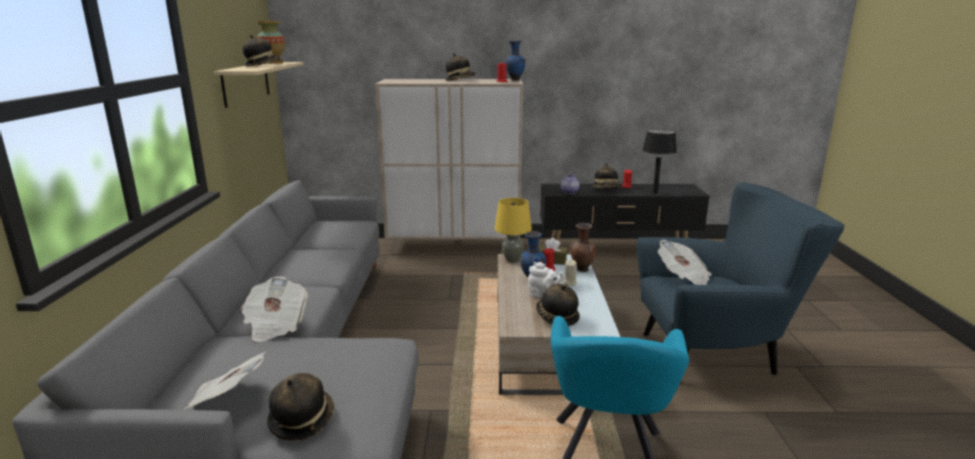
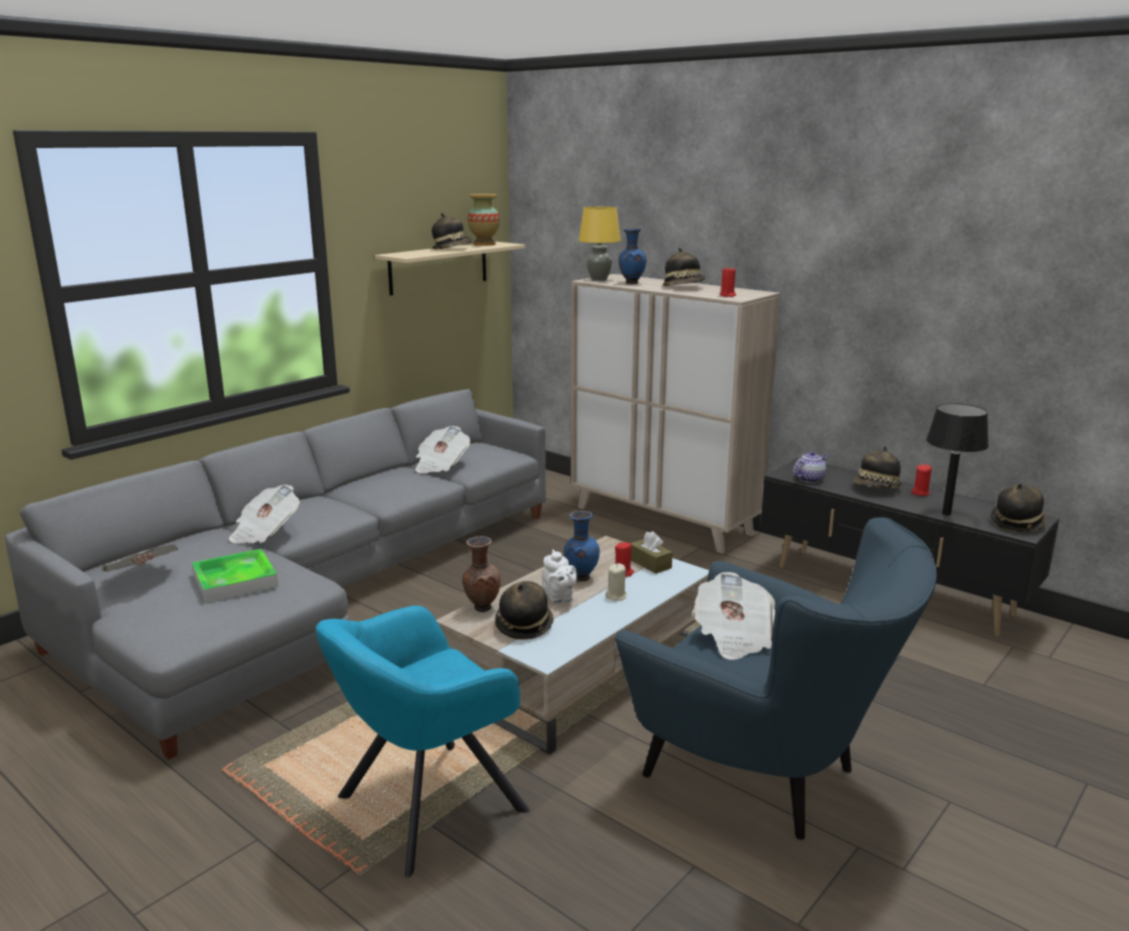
camera: 40 degrees right, 0 degrees up
(302, 420) = (150, 613): hat -> hat (1017, 524)
(323, 240) = (440, 465): none -> newspaper
(328, 365) = (235, 580): none -> tray
(512, 260) = (606, 548): yellow table lamp -> yellow table lamp (599, 279)
(514, 80) = (758, 294): blue vase -> blue vase (631, 283)
(581, 270) = (663, 587): brown vase -> brown vase (481, 608)

